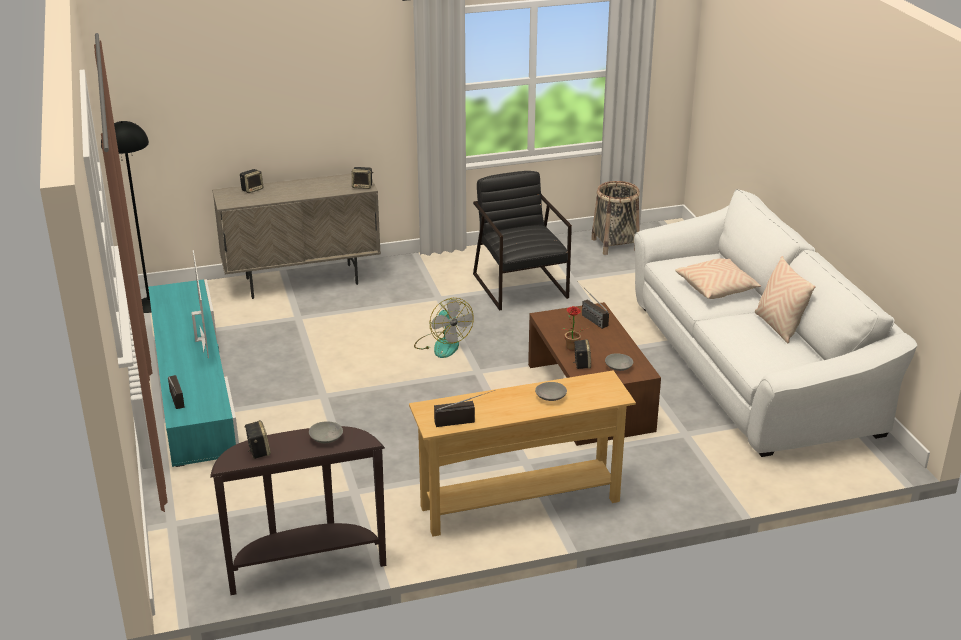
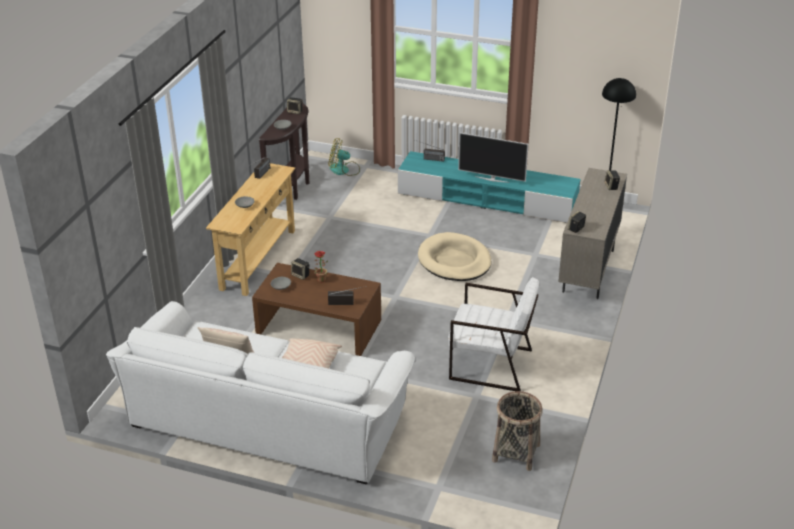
camera: 125 degrees right, 5 degrees up
(364, 360) = (454, 261): none -> beige dog bed
(442, 344) = (442, 296): fan -> fan (344, 170)
(520, 285) = (491, 364): black armchair -> white armchair

